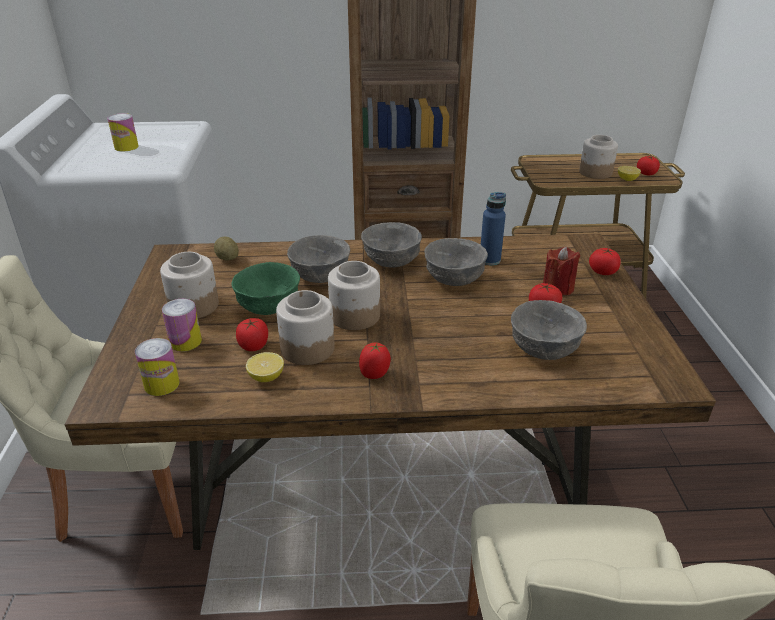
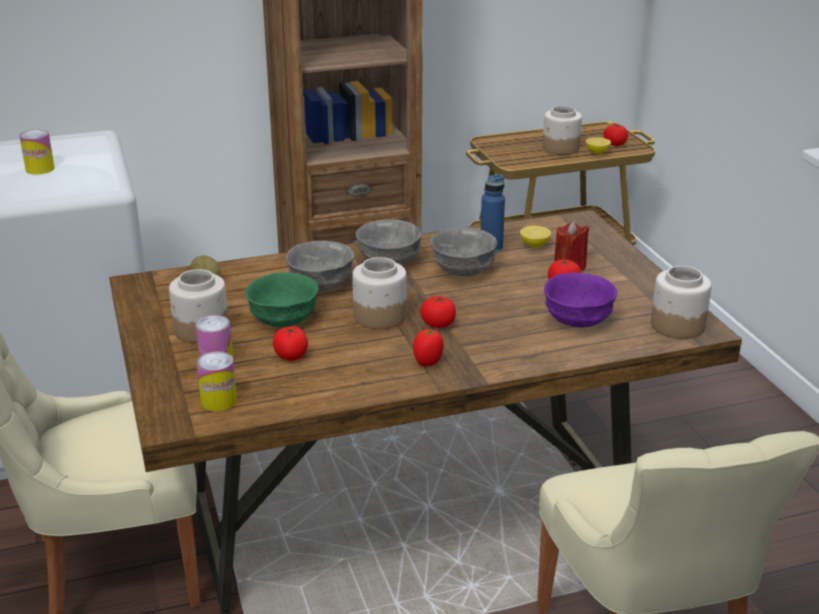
camera: 15 degrees left, 5 degrees down
(266, 377) = (322, 380): lemon -> lemon (534, 245)
(307, 348) = (348, 350): jar -> jar (677, 325)
(545, 349) = (578, 319): grey bowl -> purple bowl
(602, 271) = (607, 245): tomato -> tomato (438, 324)

